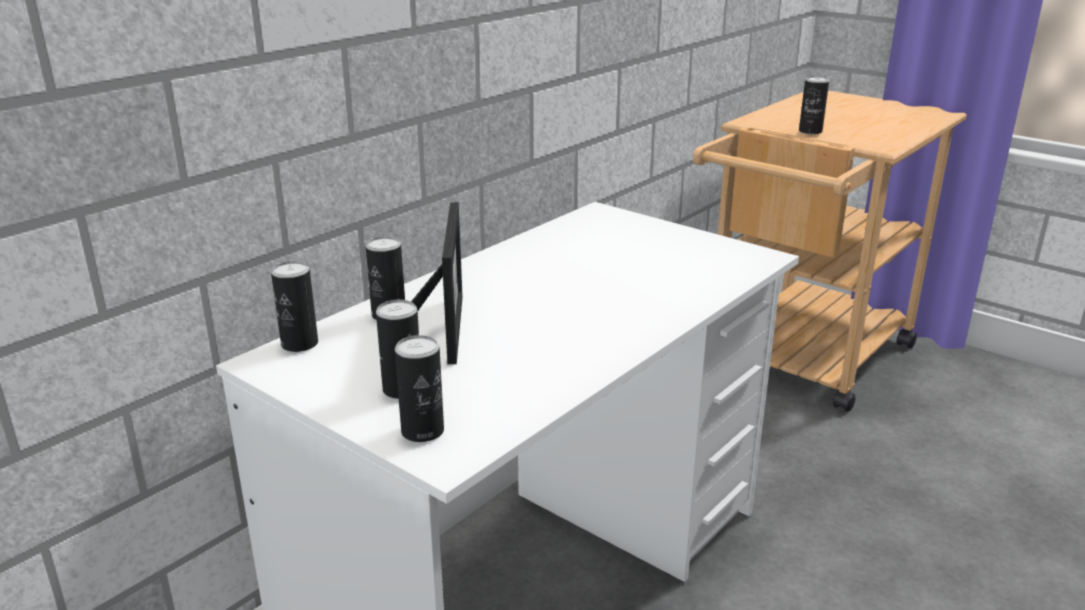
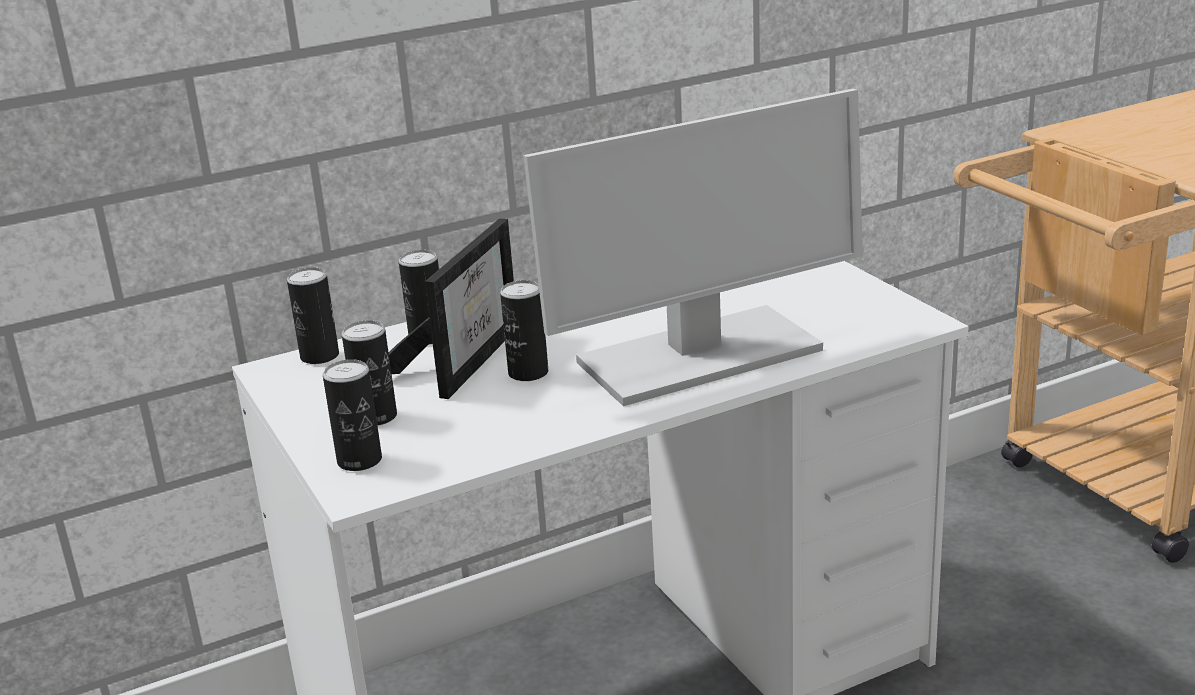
camera: 25 degrees right, 0 degrees up
(632, 302) = (698, 358): none -> monitor
(810, 131) = (1134, 152): can -> can (528, 373)

